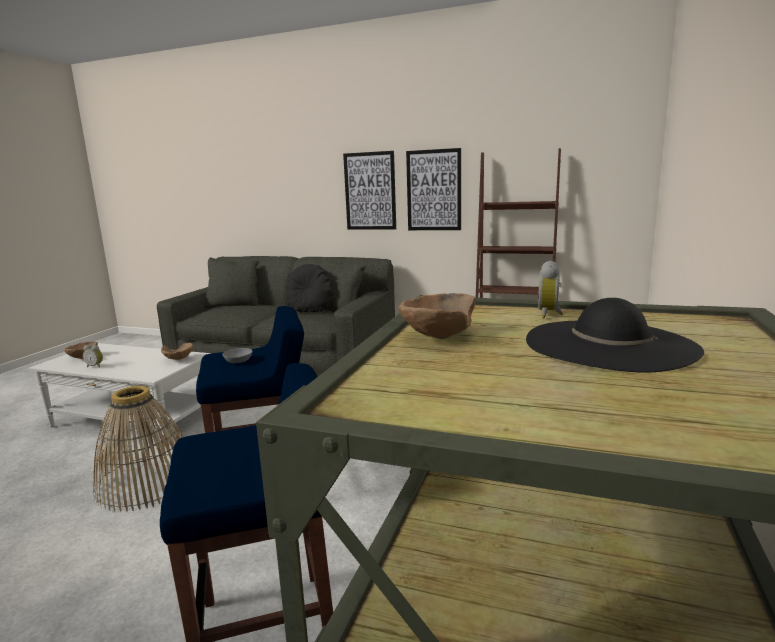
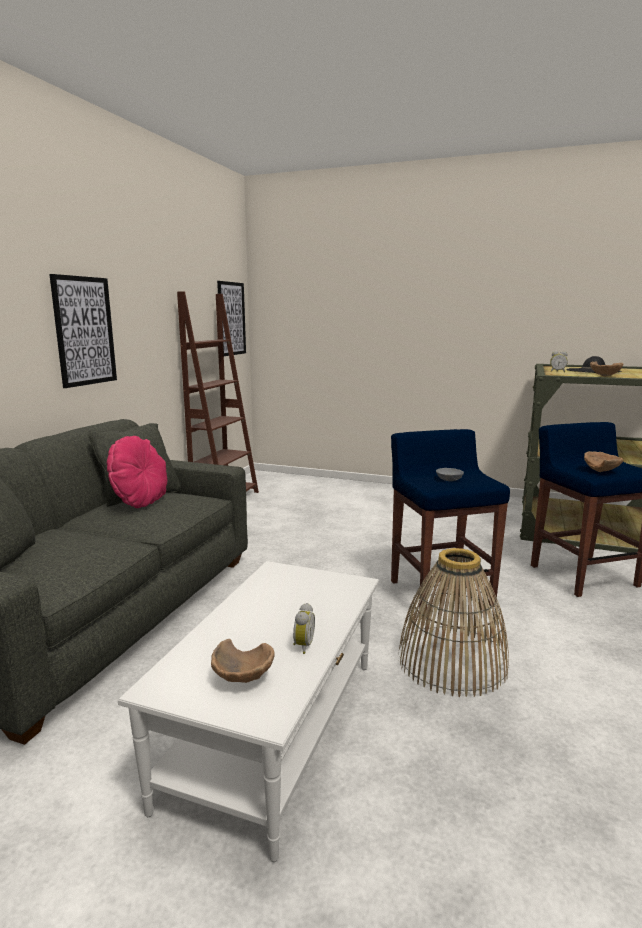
camera: 90 degrees left, 0 degrees up
(178, 360) = (291, 578): brown bowl -> brown bowl (602, 471)
(310, 311) = (140, 503): black pillow -> pink pillow
(434, 190) = (142, 330): picture -> picture (231, 319)

